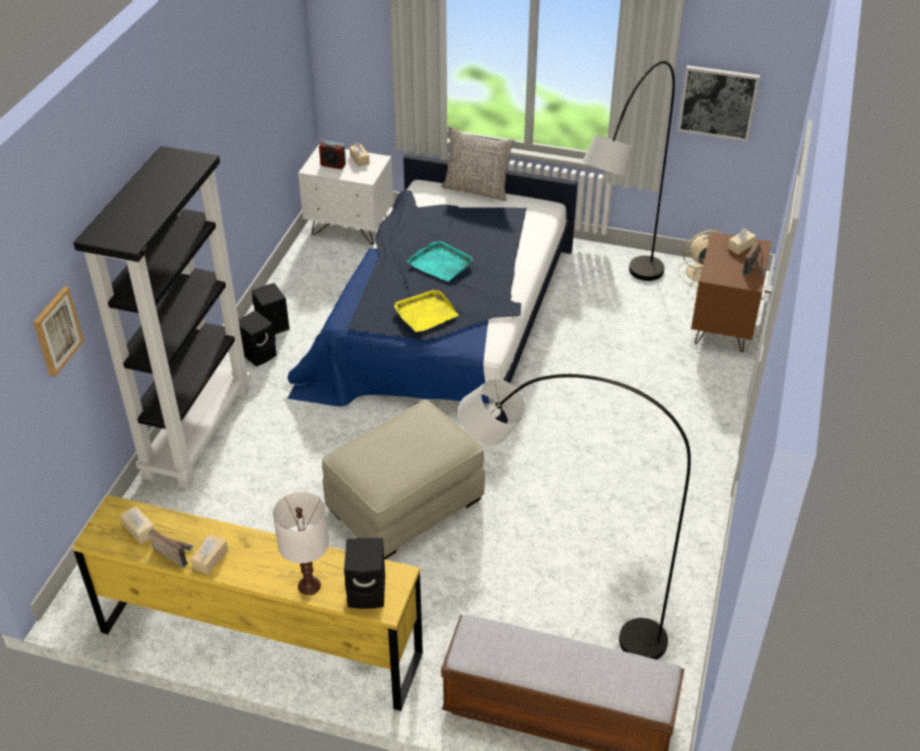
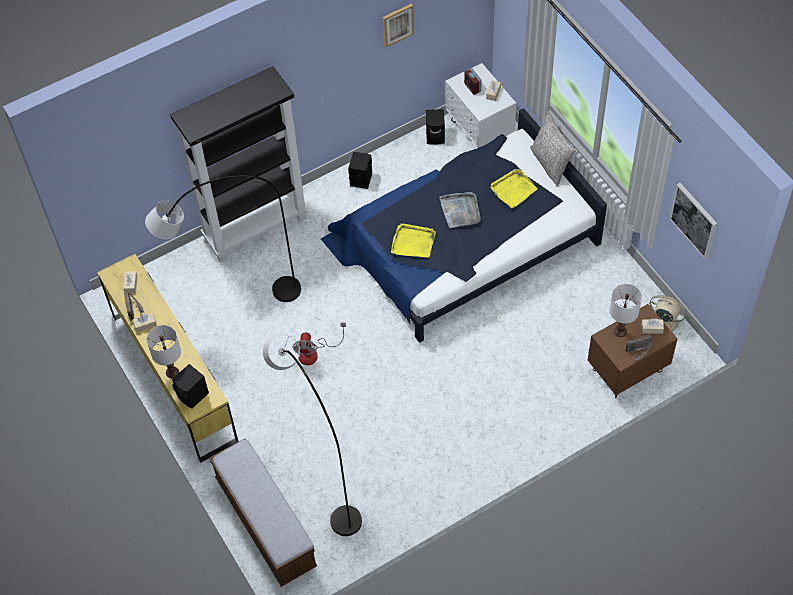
camera: 45 degrees right, 15 degrees up
(56, 331) = (145, 155): picture -> picture (397, 24)
(259, 354) = (335, 195): black speaker -> black speaker (436, 136)
(405, 504) = (314, 353): beige ottoman -> fan
(441, 263) = (460, 211): turquoise tray -> grey tray
(469, 222) = (513, 190): none -> yellow tray
(616, 305) = (579, 307): grey floor lamp -> grey floor lamp (234, 303)
(718, 263) = (620, 331): none -> white table lamp

